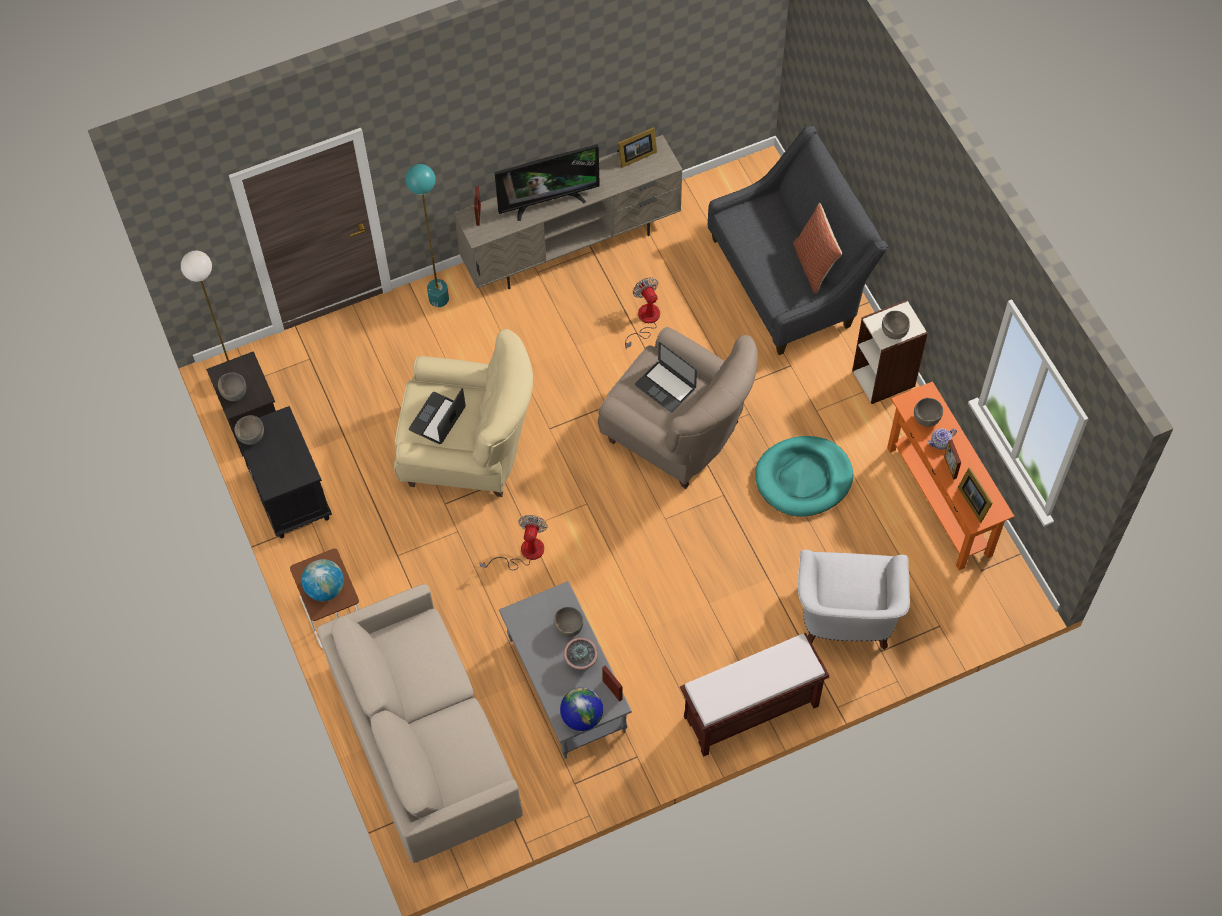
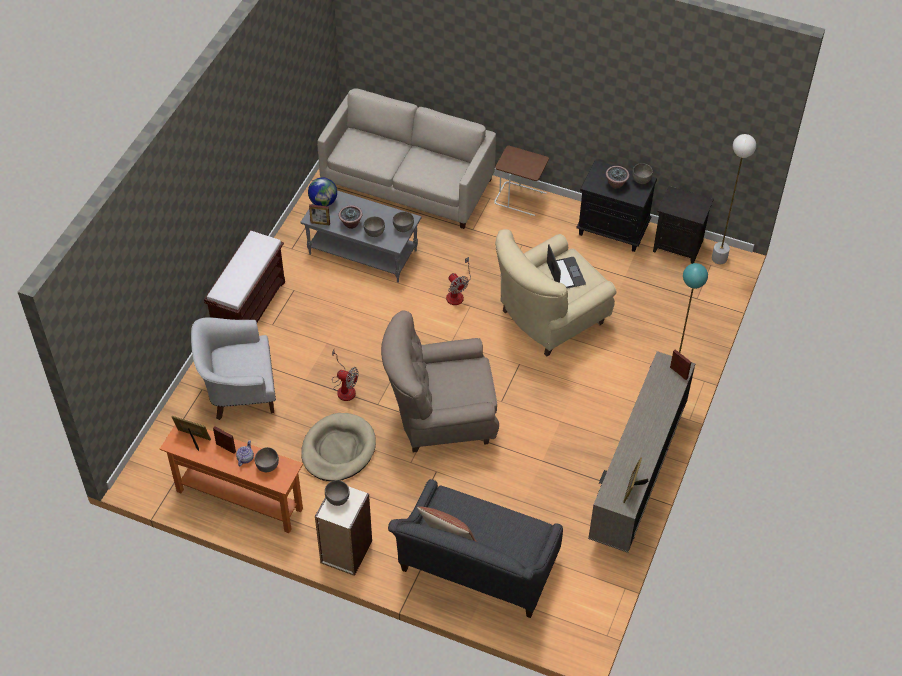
camera: 135 degrees right, 10 degrees down
(234, 393) = (682, 198): grey bowl -> grey bowl (403, 228)
(280, 453) = (616, 184): none -> potted plant
(325, 588) = (518, 161): globe -> none
(548, 201) = (649, 414): television -> none
(645, 320) = (537, 469): fan -> fan (344, 388)
(665, 386) = (458, 386): laptop -> none
(803, 478) = (338, 449): turquoise dog bed -> beige dog bed
(845, 618) = (238, 391): white armchair -> white armchair turned 60 degrees counterclockwise

